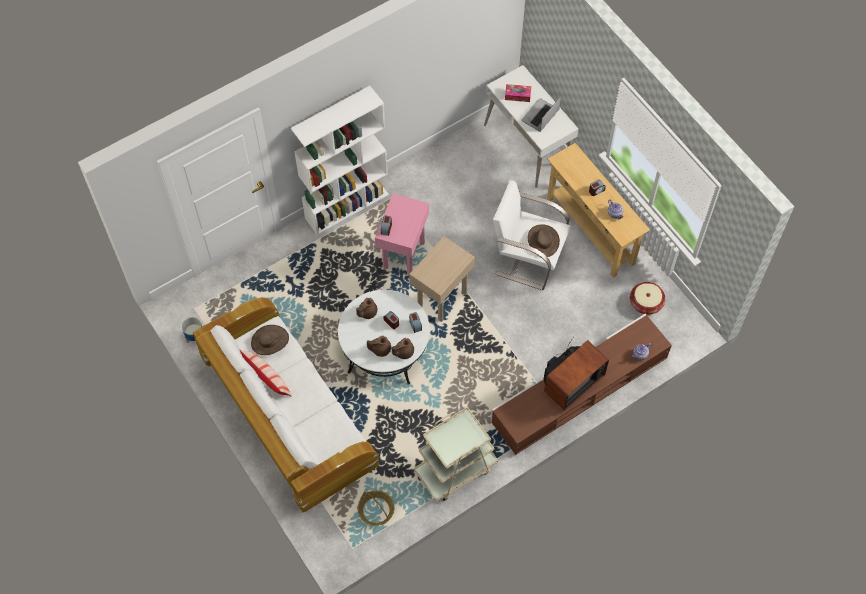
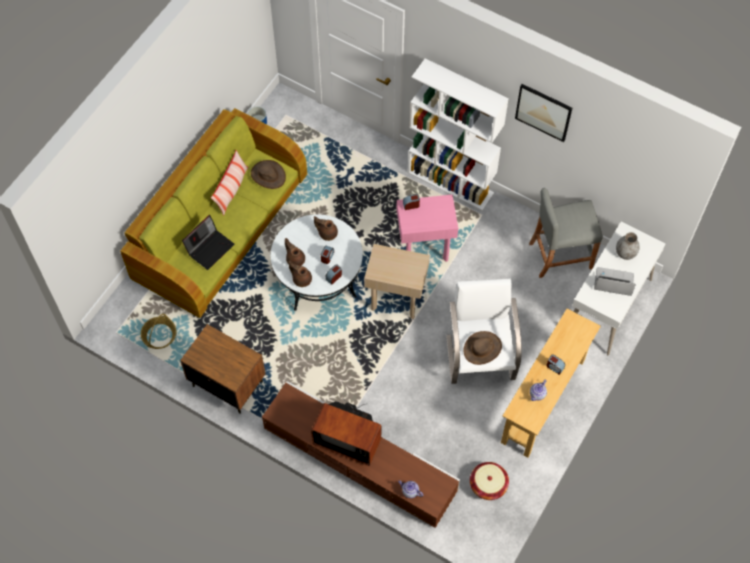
camera: 65 degrees right, 0 degrees up
(287, 413) = (220, 227): white sofa -> green sofa
(321, 421) = (210, 248): none -> laptop
(398, 67) = (543, 112): none -> picture
(455, 469) = (227, 383): beige cart -> brown nightstand
(463, 157) = (560, 255): none -> grey stool
(517, 95) = (625, 253): tissue box -> grey vase

